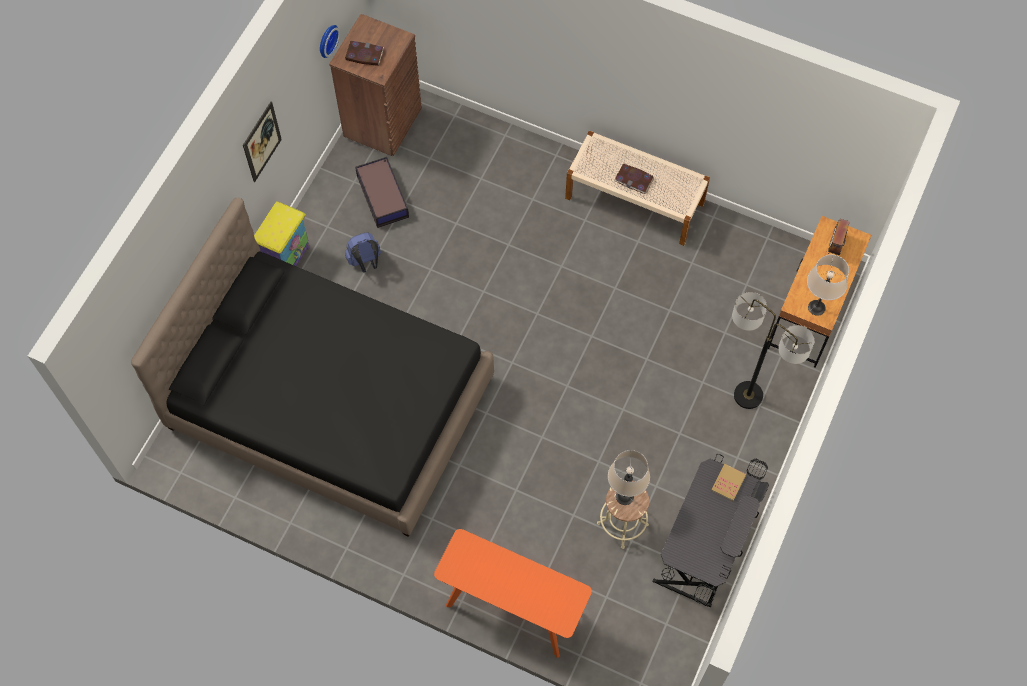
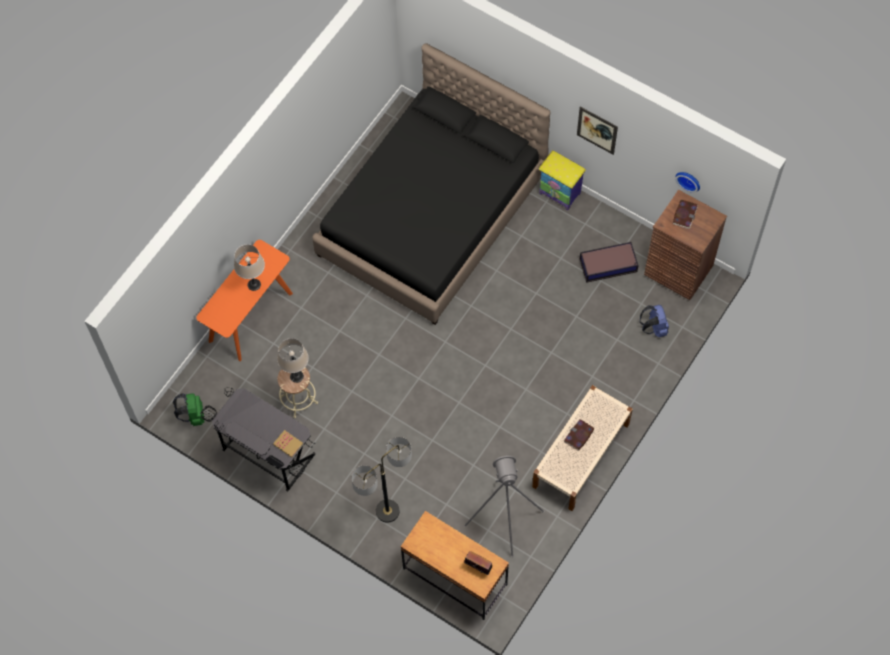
camera: 100 degrees right, 0 degrees up
(365, 262) = (548, 247): blue backpack -> blue backpack (654, 328)
(669, 656) = (193, 415): none -> green backpack
(728, 270) = (504, 518): none -> grey floor lamp
(816, 307) = (422, 538): beige table lamp -> beige table lamp (254, 284)

